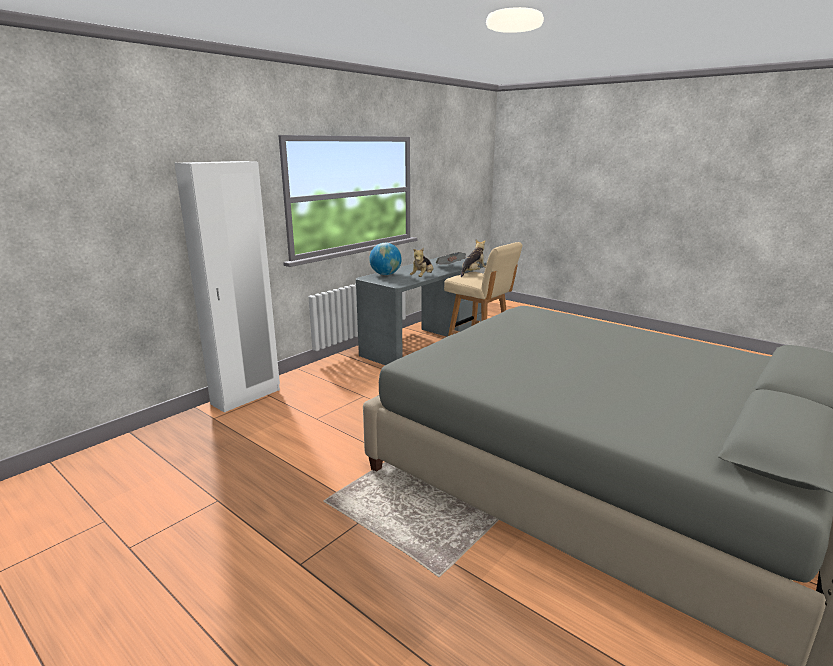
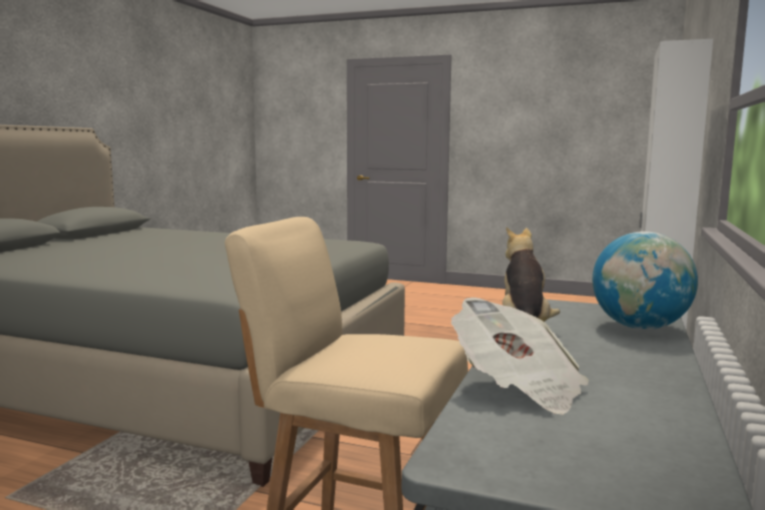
camera: 160 degrees right, 10 degrees down
(473, 273) = (399, 361): plush toy -> none

